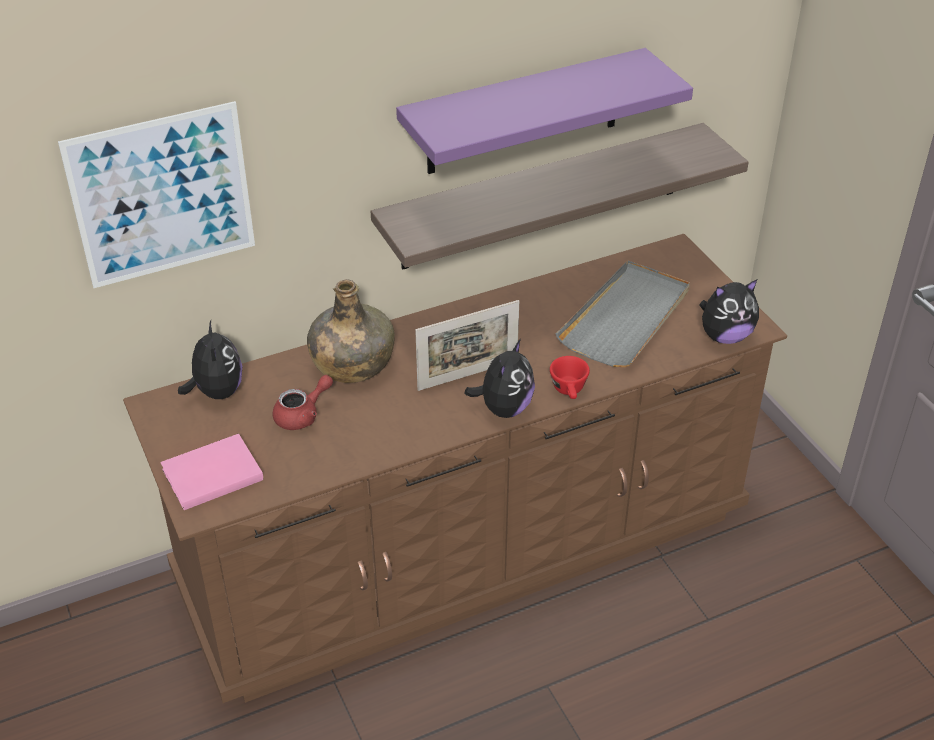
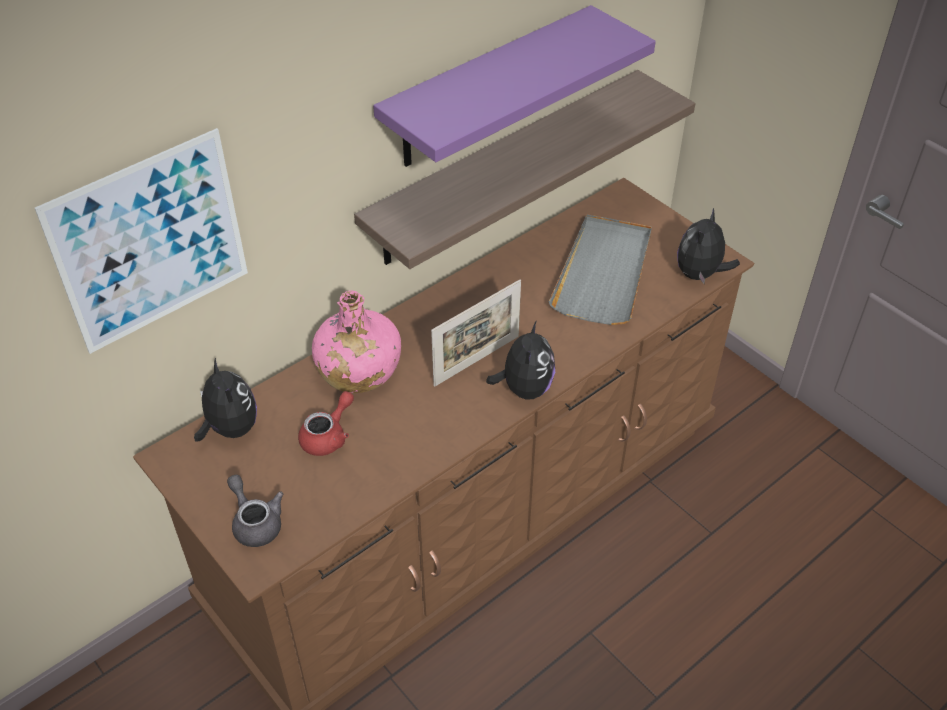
camera: 15 degrees left, 5 degrees up
(209, 474) = (255, 522): pink book -> grey teapot
(351, 363) = (358, 370): green bottle -> pink bottle
(569, 391) = (580, 358): red cup -> none
(725, 336) = (700, 274): plush toy -> plush toy turned 150 degrees clockwise

